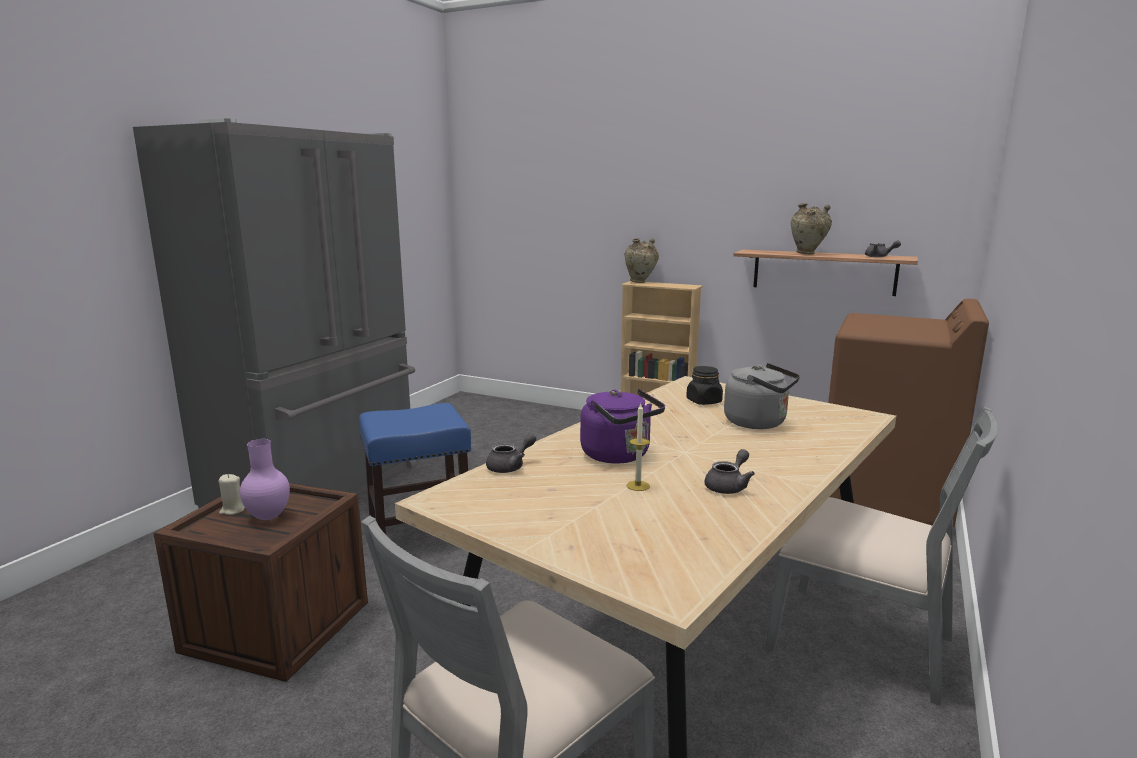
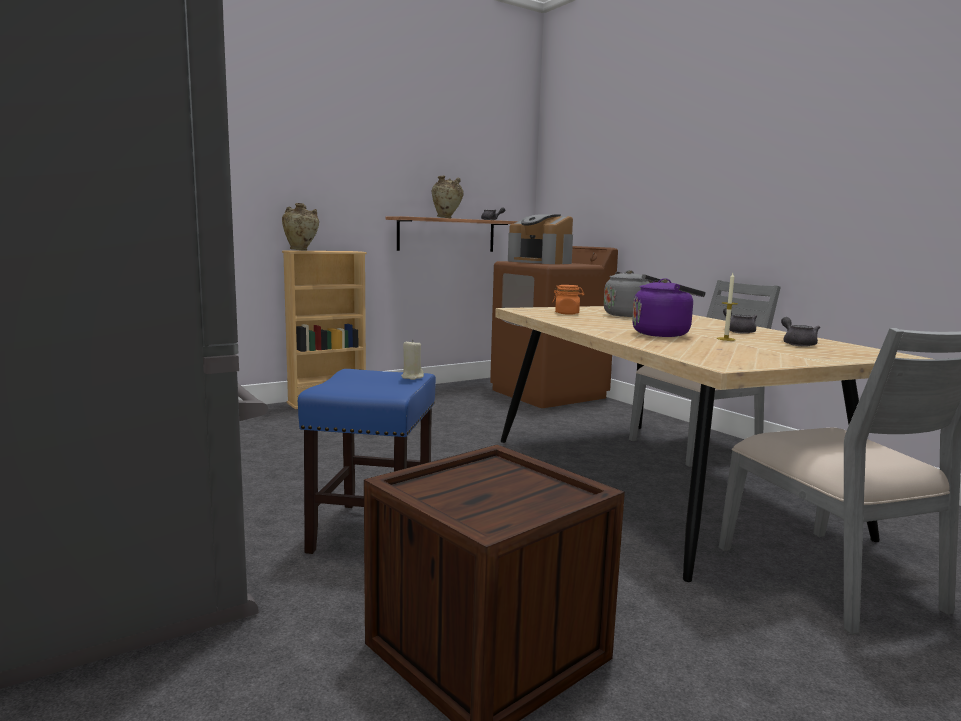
camera: 60 degrees left, 5 degrees down
(232, 510) = (451, 504): beige candle -> beige candle (412, 377)
(268, 516) = (498, 489): purple vase -> none
(510, 467) = (663, 348): grey teapot -> grey teapot (797, 344)
(704, 401) = (567, 313): black jar -> orange jar
(891, 323) = (541, 262): none -> coffee machine

